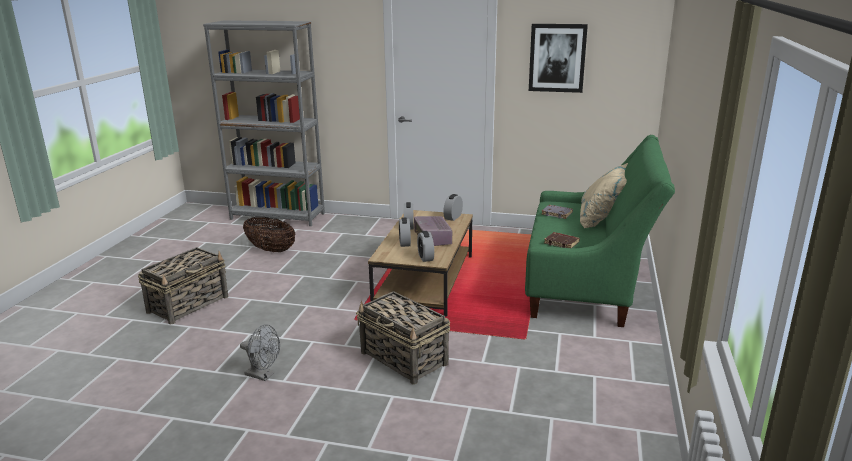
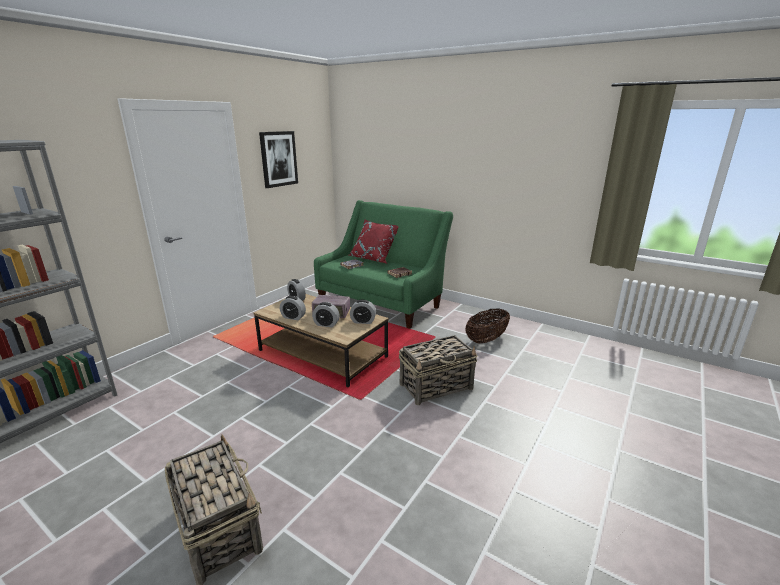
camera: 70 degrees left, 0 degrees up
(263, 375) = (428, 469): grey fan -> none
(271, 250) = (142, 434): basket -> basket (486, 339)
(602, 220) = (374, 258): beige pillow -> red pillow

